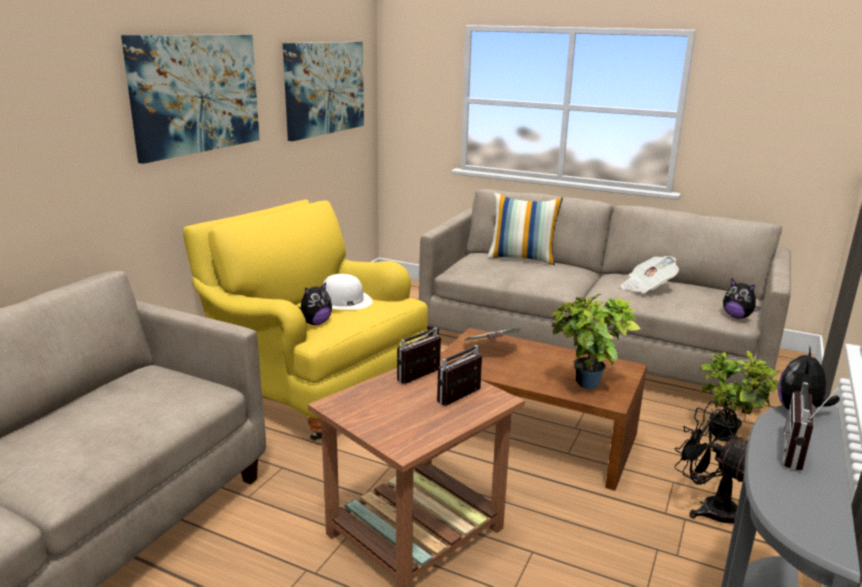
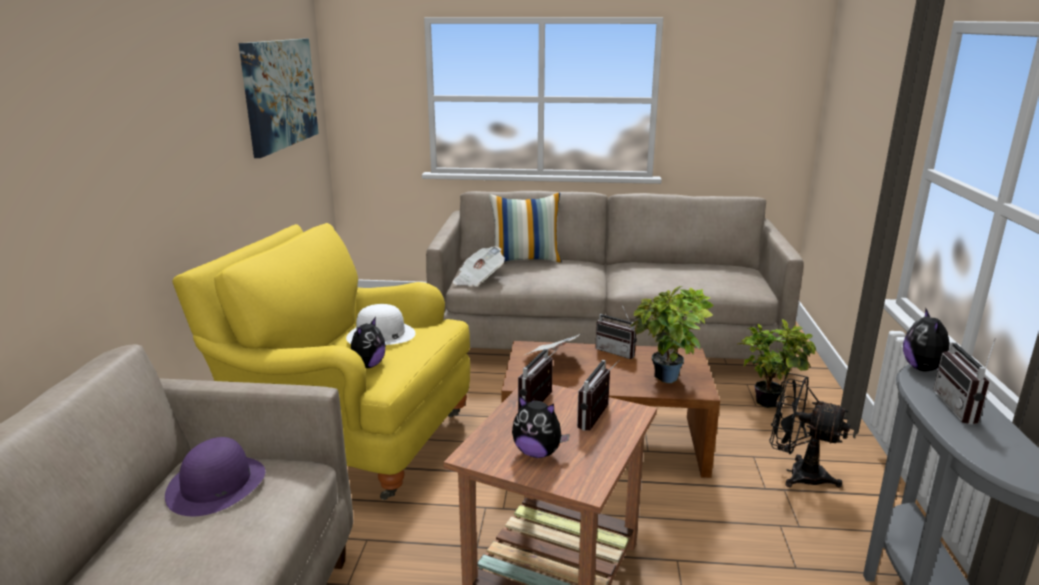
camera: 20 degrees left, 0 degrees up
(147, 387) = (216, 485): none -> purple hat
(196, 94) = (163, 110): picture -> none
(558, 353) = (617, 351): none -> radio
(647, 287) = (662, 272): newspaper -> newspaper (478, 280)
(737, 316) = (754, 288): plush toy -> plush toy (537, 453)

